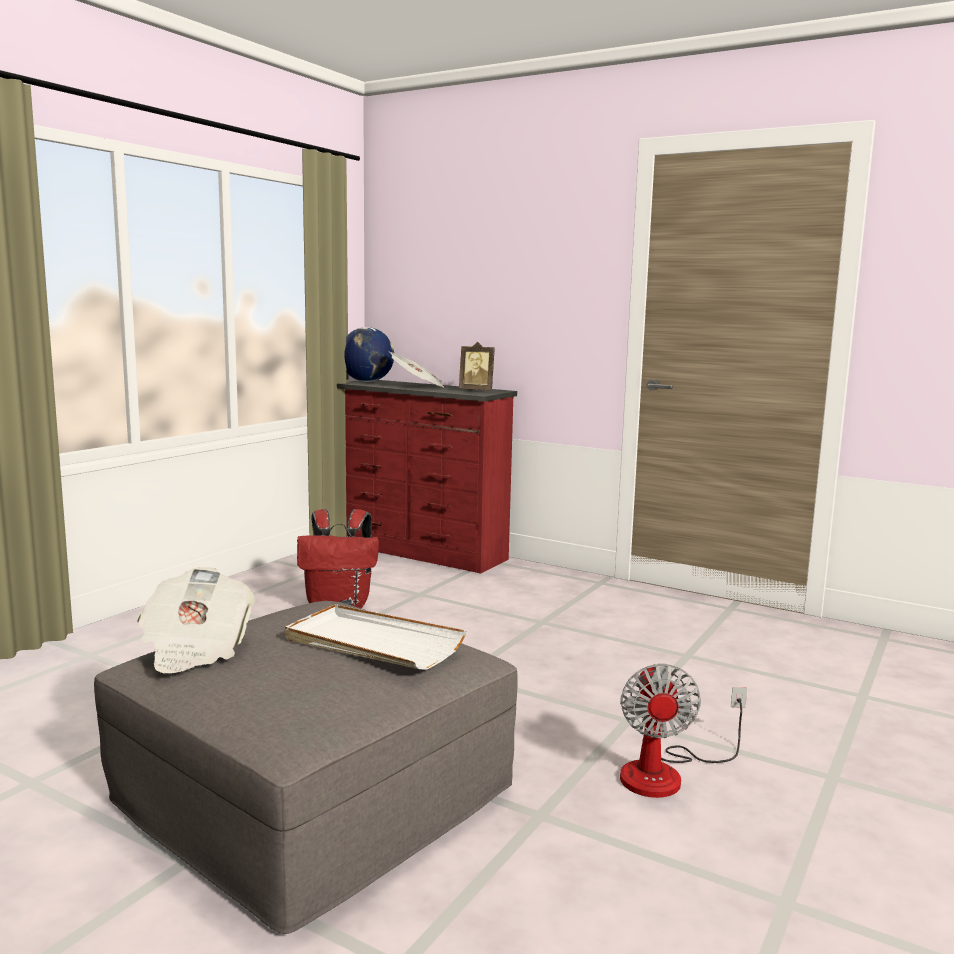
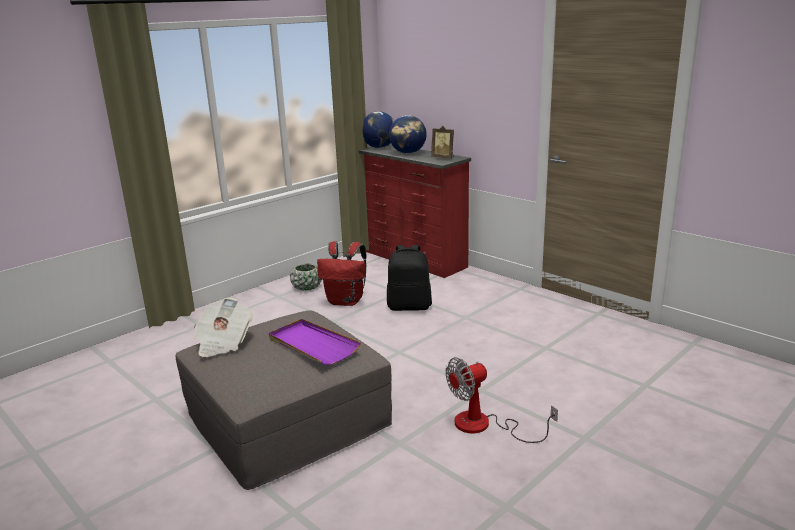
camera: 15 degrees right, 10 degrees up
(263, 592) = (306, 287): none -> green planter
(372, 643) = (312, 345): white tray -> purple tray
(418, 386) = (408, 153): newspaper -> globe
(447, 611) = (409, 306): none -> black backpack
(666, 773) = (484, 426): fan -> fan turned 45 degrees clockwise

